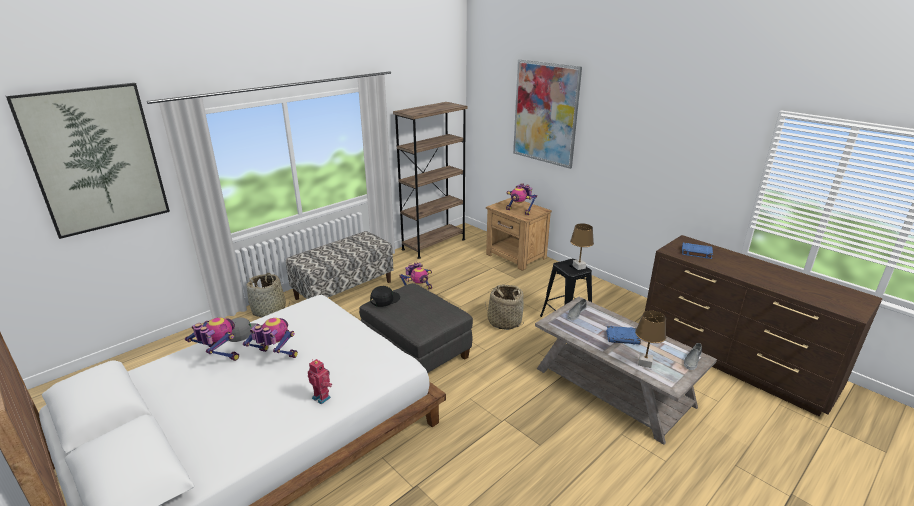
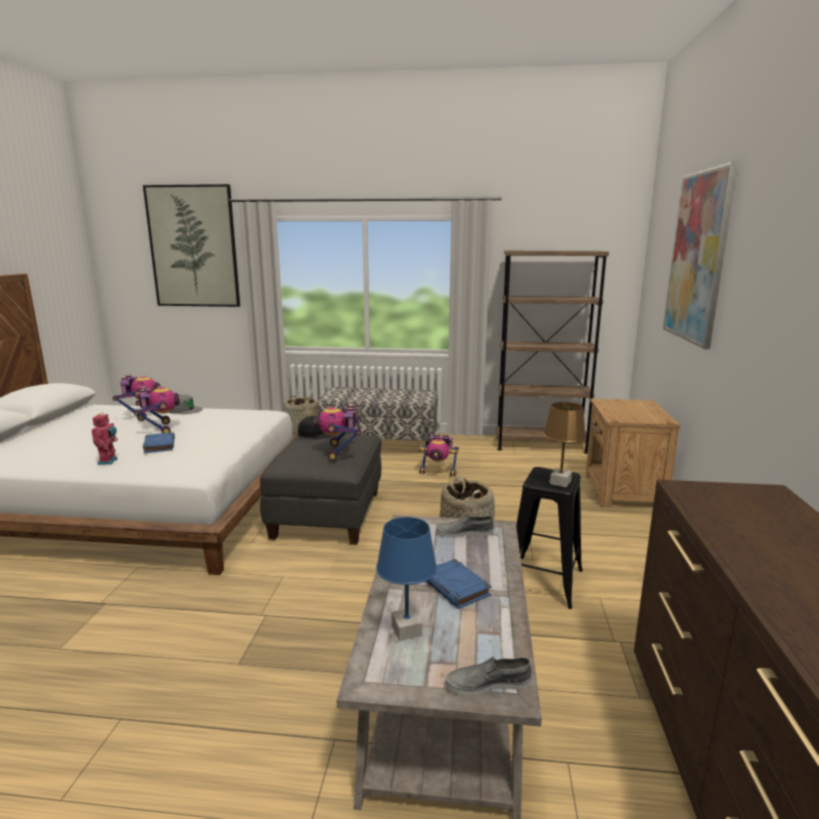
camera: 50 degrees right, 10 degrees down
(519, 211) = (626, 412): toy robot -> toy robot (340, 452)
(644, 363) = (406, 630): brown table lamp -> blue table lamp
(696, 252) = (740, 511): blue book -> blue book (159, 445)

